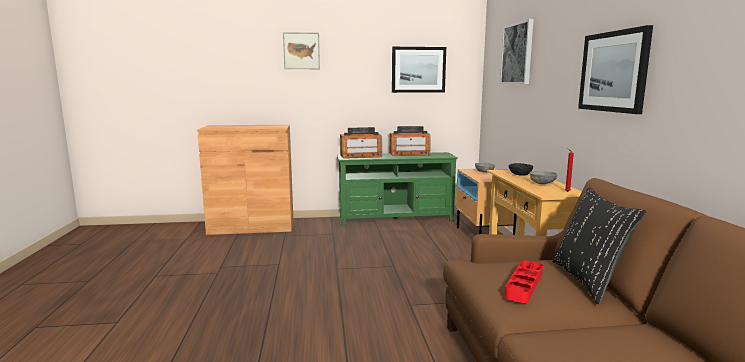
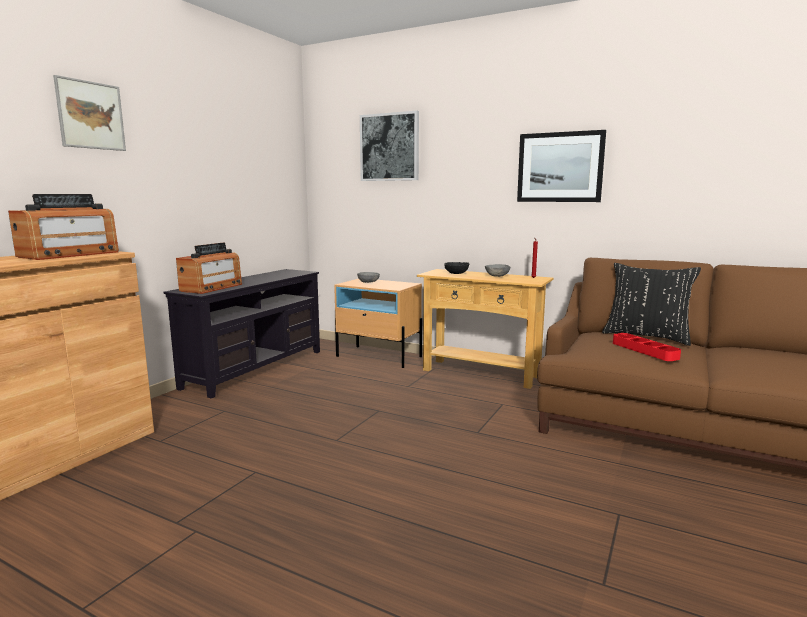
camera: 55 degrees left, 0 degrees up
(395, 219) = (255, 369): green tv stand -> black tv stand
(409, 154) = (258, 276): radio -> radio (70, 254)
(418, 70) = (249, 160): picture -> none

